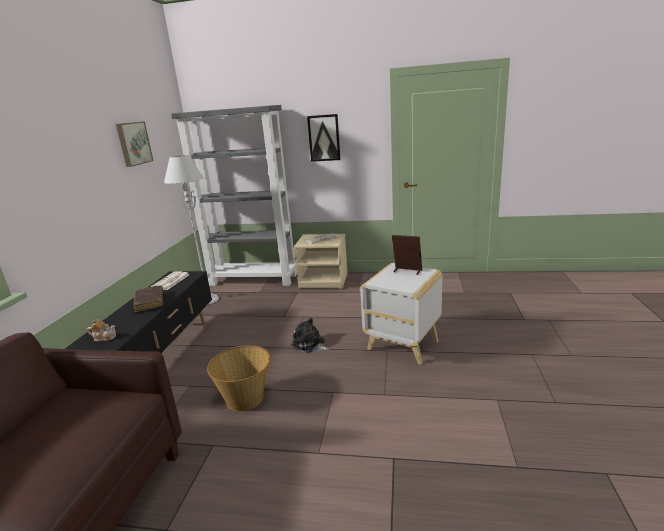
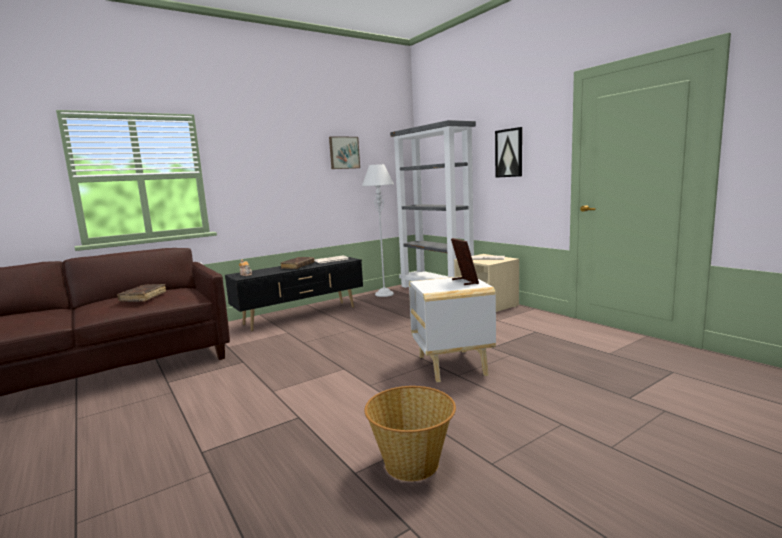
camera: 45 degrees right, 10 degrees down
(53, 440) = (143, 297): none -> brown book
(245, 398) = (297, 349): basket -> basket (412, 464)
(310, 345) = (388, 339): plush toy -> none

